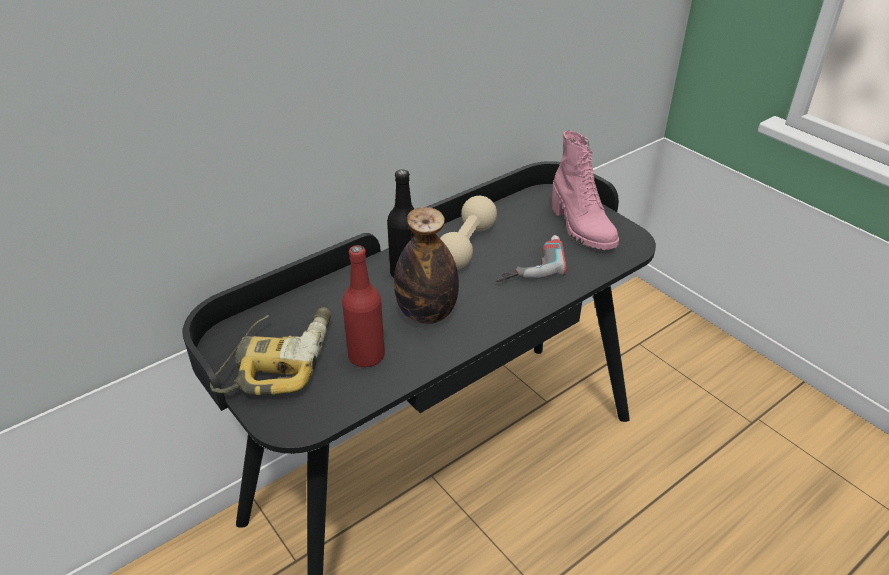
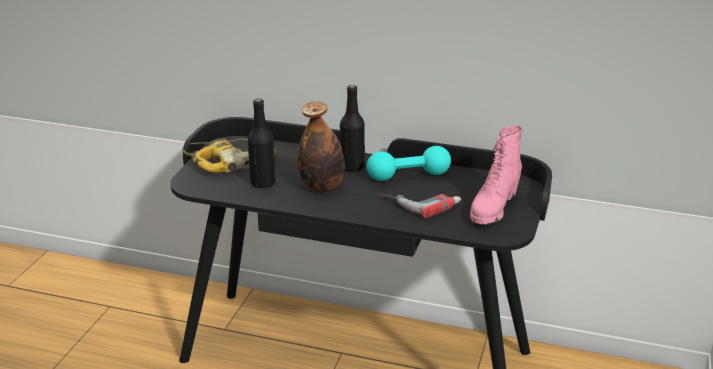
camera: 55 degrees right, 10 degrees down
(366, 356) = (263, 183): red bottle -> black bottle
(466, 246) = (408, 176): beige dumbbell -> turquoise dumbbell

